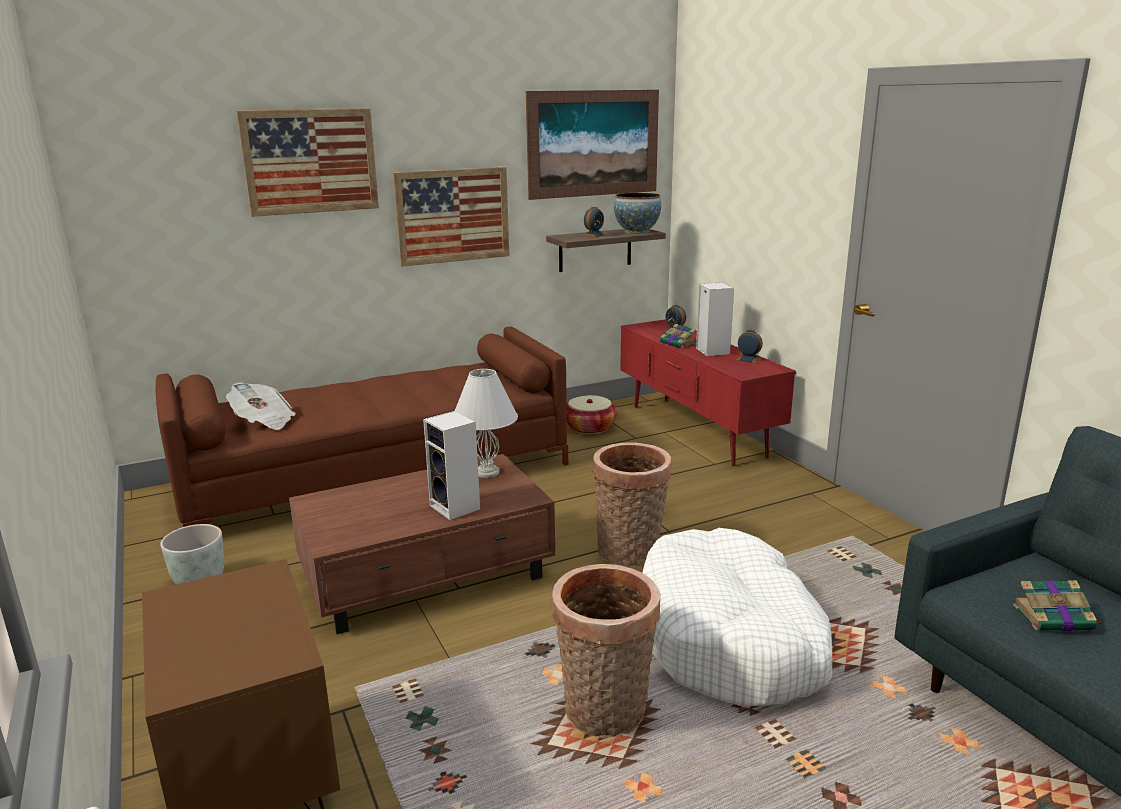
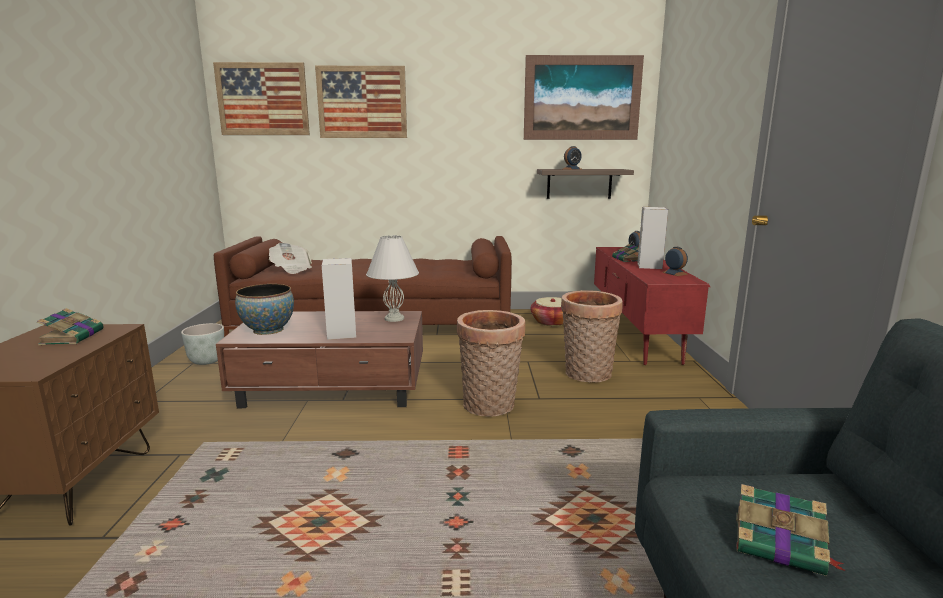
camera: 25 degrees right, 5 degrees down
(231, 599) = (73, 336): none -> book
(453, 215) = (462, 147): picture -> picture (263, 99)
(605, 714) = (336, 515): basket -> basket (587, 375)
(637, 231) = (611, 169): bowl -> bowl (268, 330)
(729, 639) = (502, 490): white dog bed -> none

